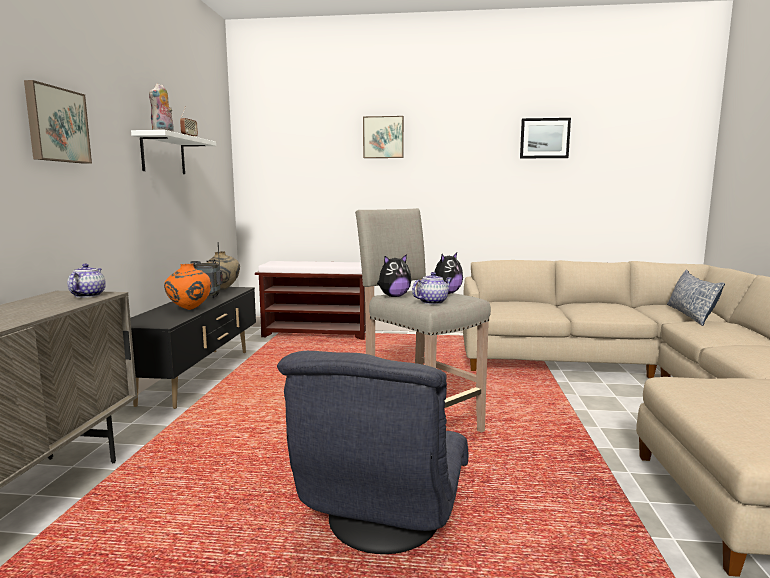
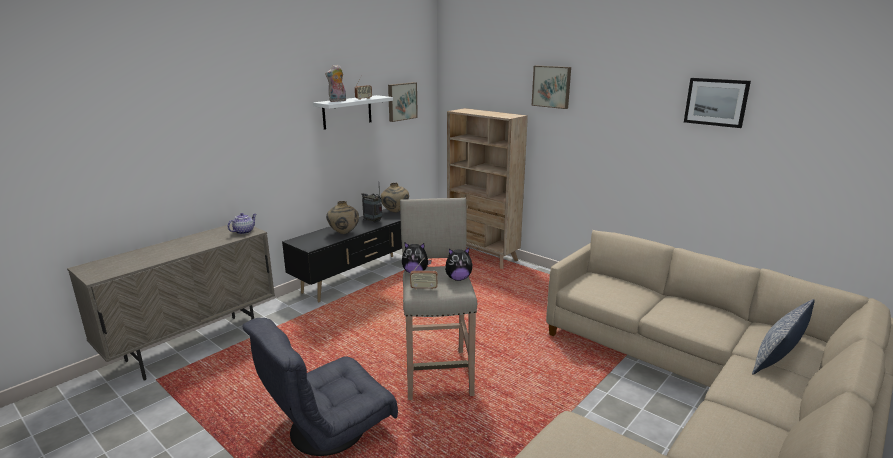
camera: 35 degrees right, 10 degrees up
(56, 125) = (245, 116): picture -> picture (401, 101)
(189, 309) = (343, 233): orange vase -> beige vase
(318, 333) = (482, 255): brown bench -> beige bookcase
(432, 302) = (424, 288): teapot -> radio

